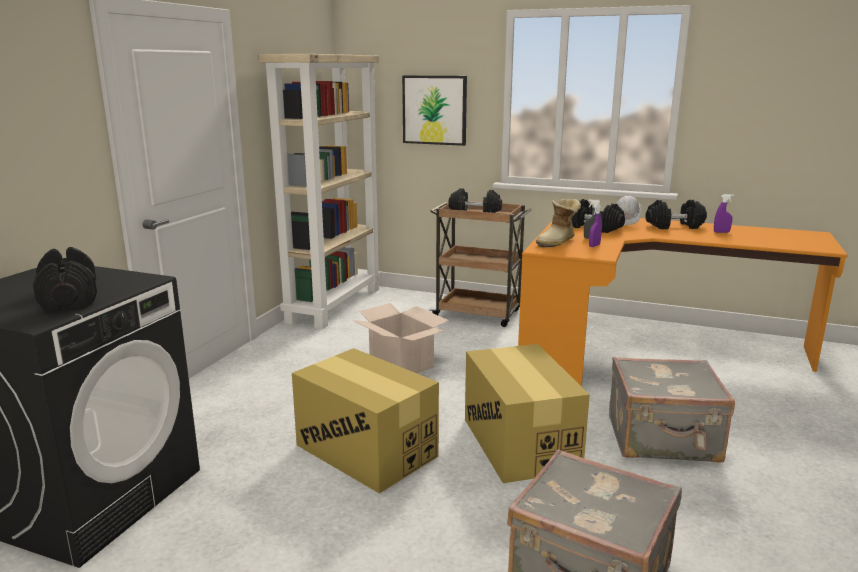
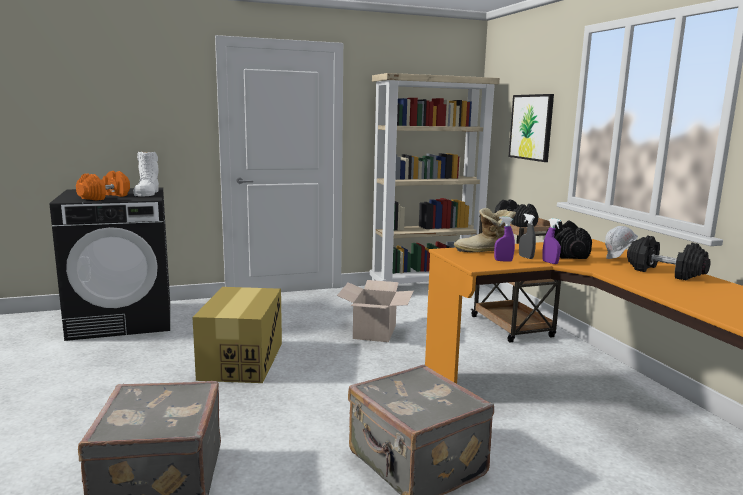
camera: 50 degrees right, 5 degrees down
(69, 298) = (104, 197): black dumbbell -> orange dumbbell
(97, 275) = (147, 193): none -> white boot
(519, 443) = (319, 404): cardboard box -> none
(721, 232) = (702, 289): purple spray bottle -> purple spray bottle (550, 262)

